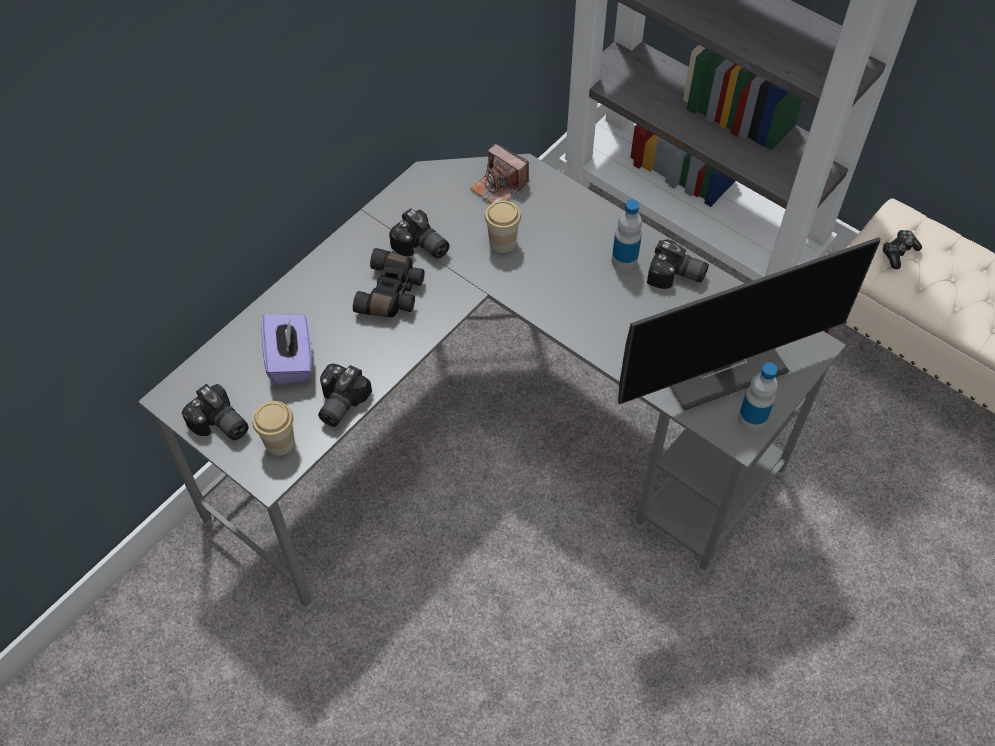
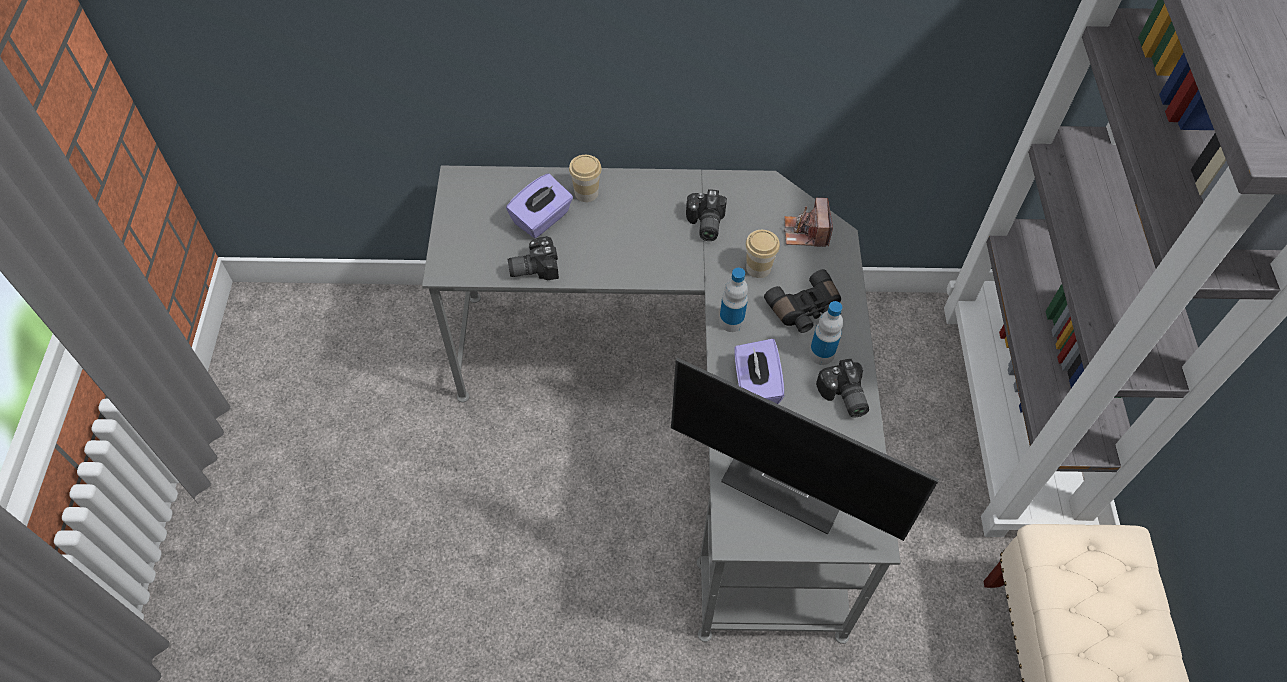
camera: 50 degrees right, 0 degrees up
(219, 425) = (459, 217): camera -> none
(279, 442) = (474, 257): cup -> cup (586, 193)
(392, 293) = (649, 235): black binoculars -> black binoculars (806, 311)
(614, 325) = (755, 385): none -> purple tissue box
(752, 419) = (759, 536): bottle -> bottle (731, 321)
(898, 252) = (1088, 567): game controller -> none

